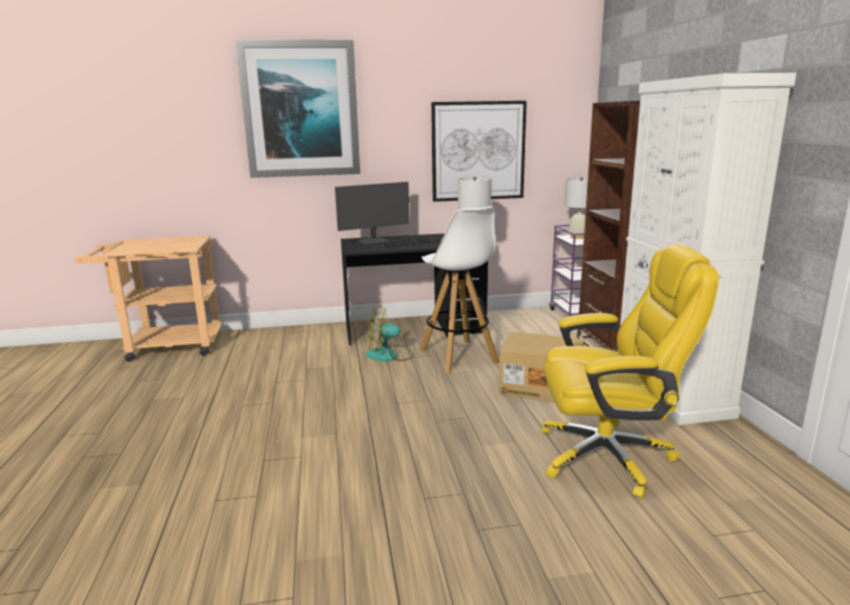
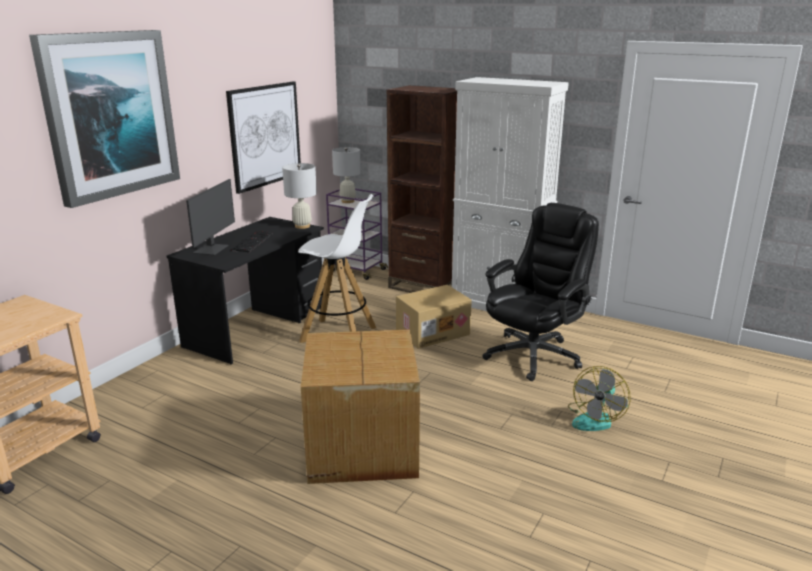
camera: 50 degrees left, 5 degrees up
(297, 441) = (360, 448): none -> cardboard box
(389, 356) = (286, 357): fan -> fan (595, 418)
(608, 456) = (534, 355): yellow office chair -> black office chair

